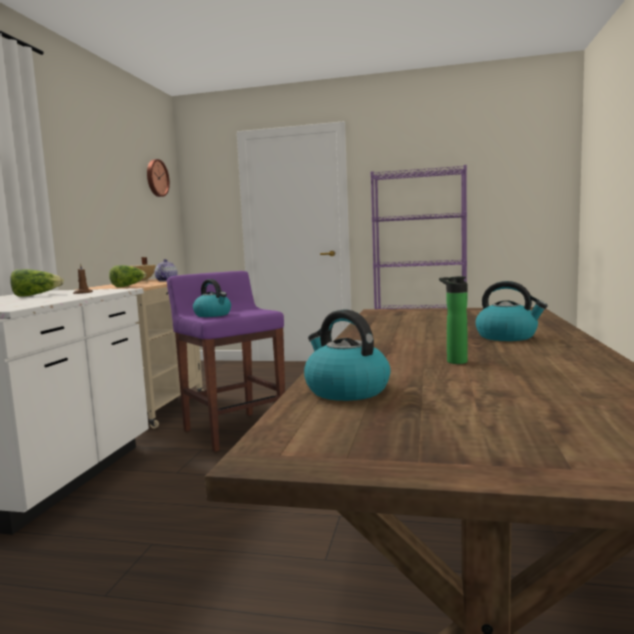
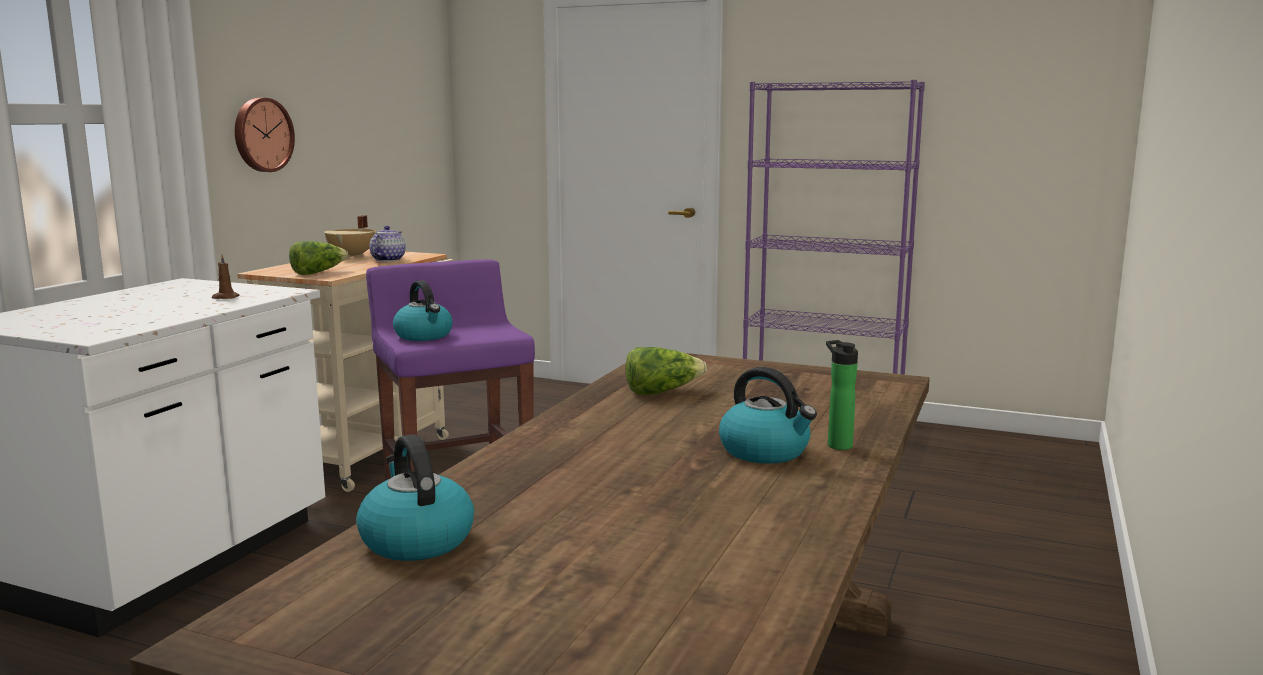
camera: 10 degrees right, 5 degrees up
(36, 295) = (162, 296): lettuce -> lettuce (662, 392)
(156, 178) = (405, 73): wall clock -> wall clock (262, 135)
(454, 361) = (620, 499): bottle -> bottle (837, 445)

